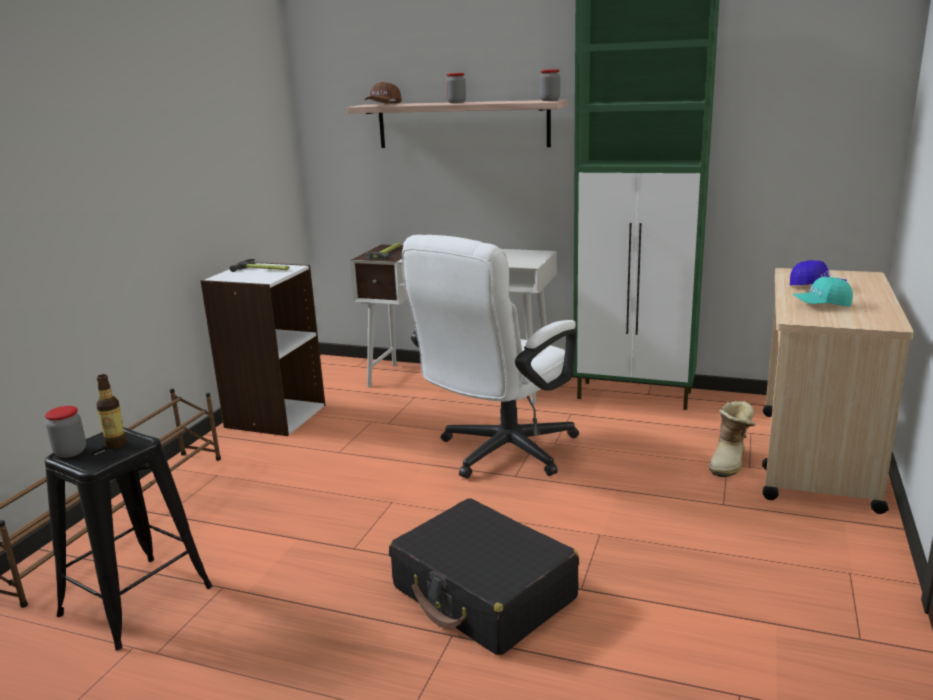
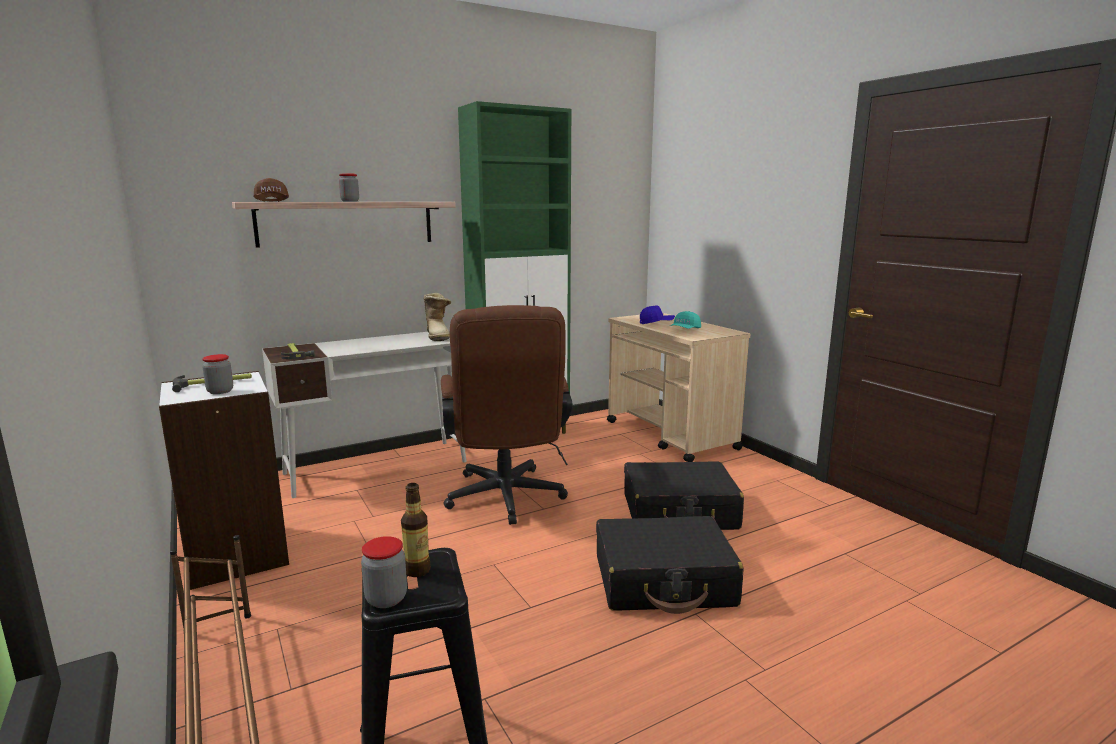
camera: 50 degrees left, 5 degrees down
(499, 454) = (505, 500): white office chair -> brown office chair
(550, 100) = (437, 201): jar -> jar (220, 391)
(637, 544) = (680, 512): none -> black suitcase
(730, 462) = (639, 452): boot -> boot (438, 336)

